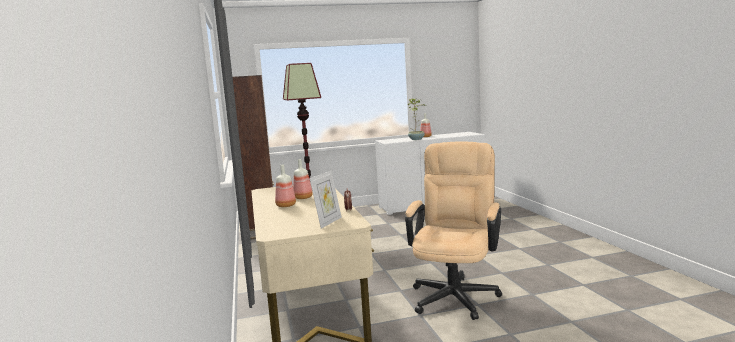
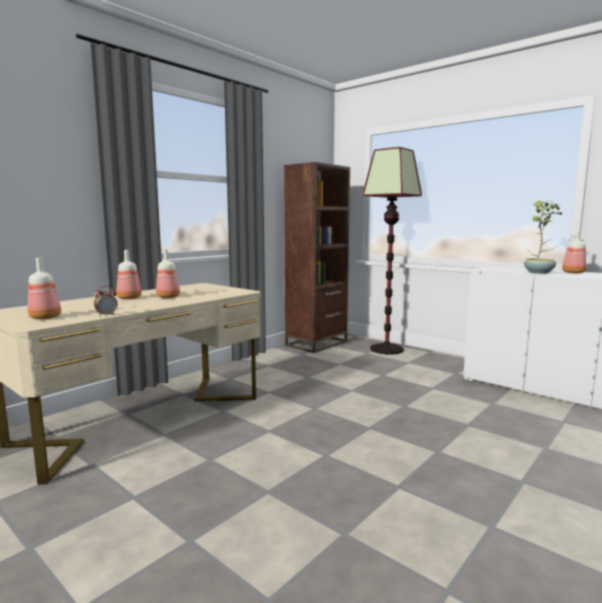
camera: 55 degrees right, 0 degrees up
(328, 222) = (46, 317): picture frame -> bottle
(456, 293) = (222, 507): beige office chair -> none

